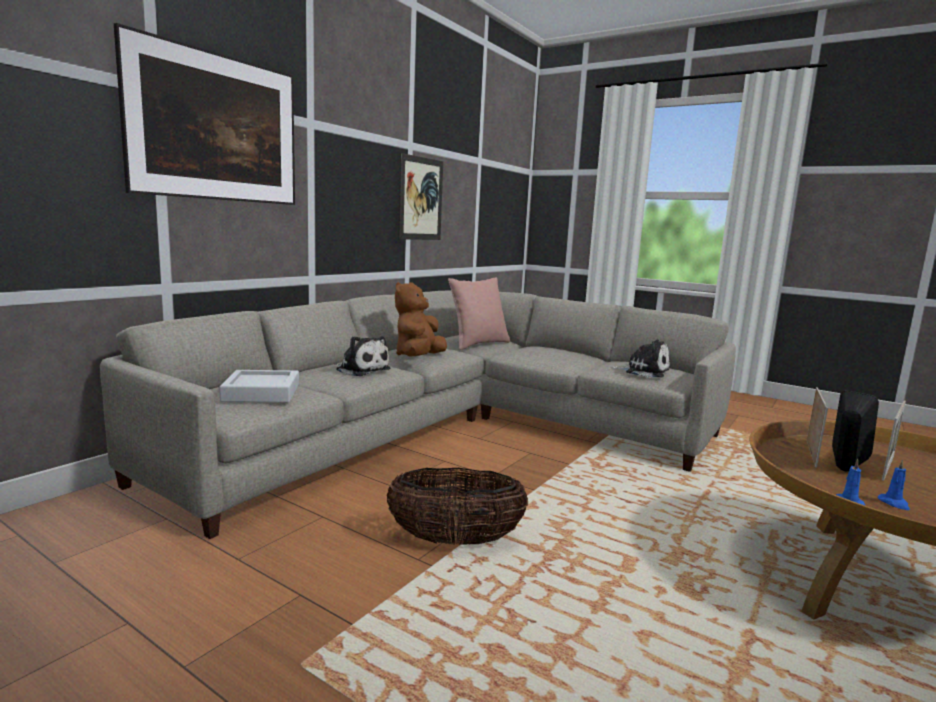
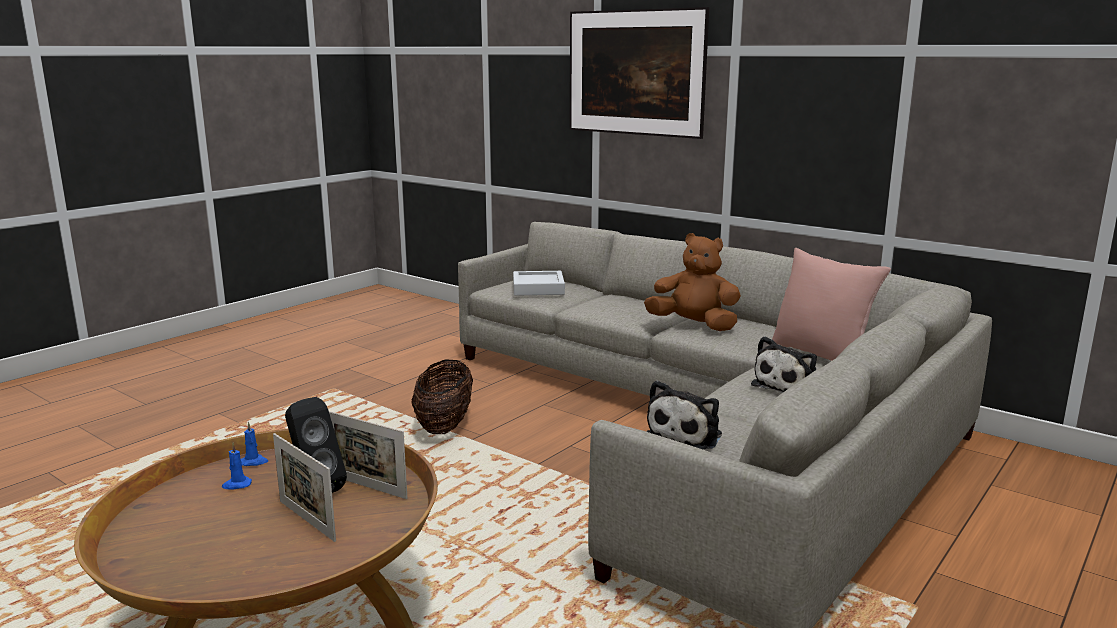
camera: 95 degrees right, 5 degrees up
(361, 370) = (624, 308): plush toy -> plush toy (789, 386)
(420, 199) = (925, 130): picture -> none

